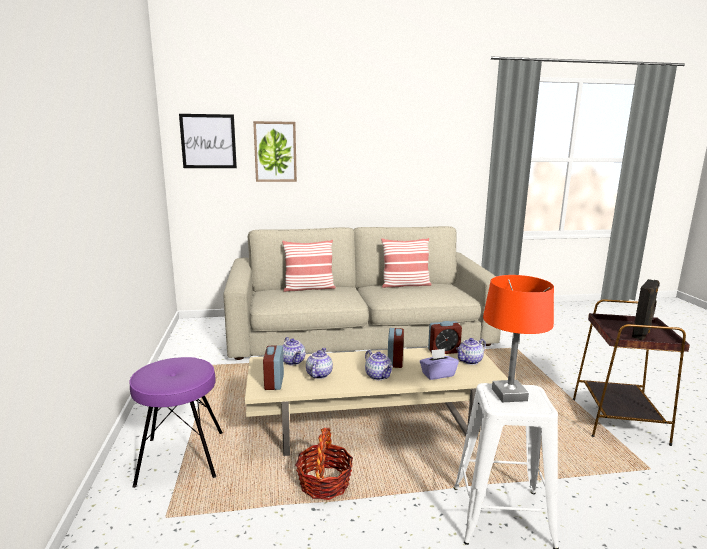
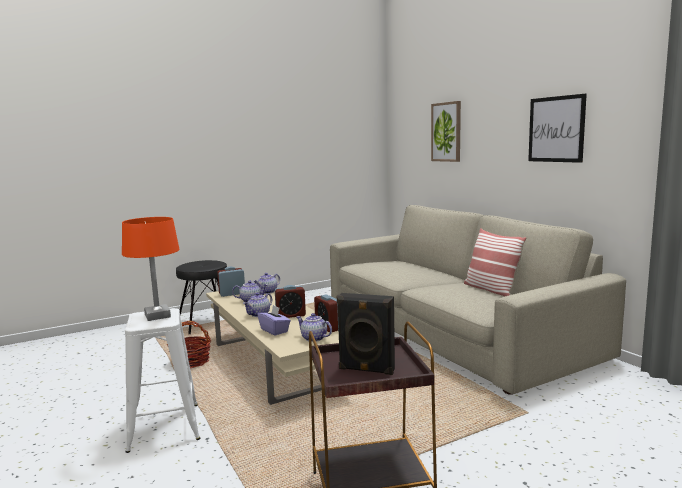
camera: 70 degrees right, 5 degrees down
(181, 457) = (206, 323): purple stool -> black stool
(208, 141) = (408, 125): picture -> picture (556, 129)
(309, 288) = (418, 267): pillow -> none

